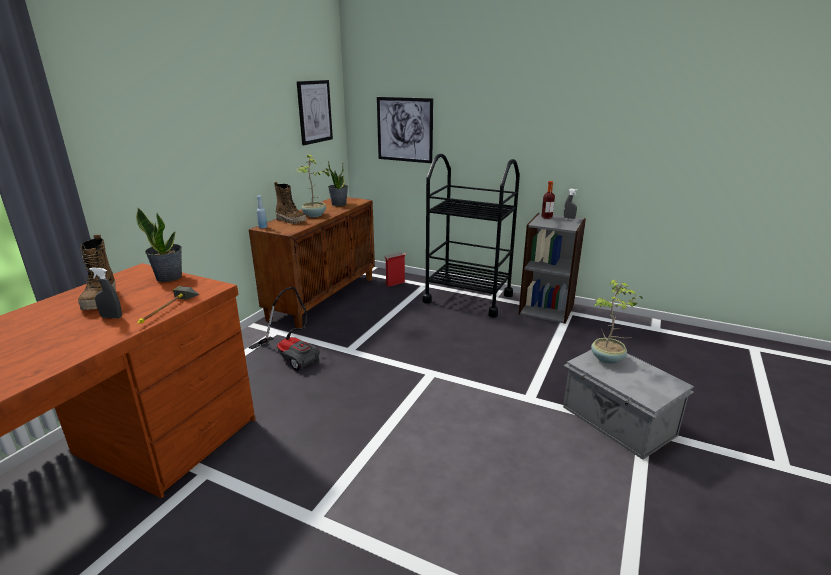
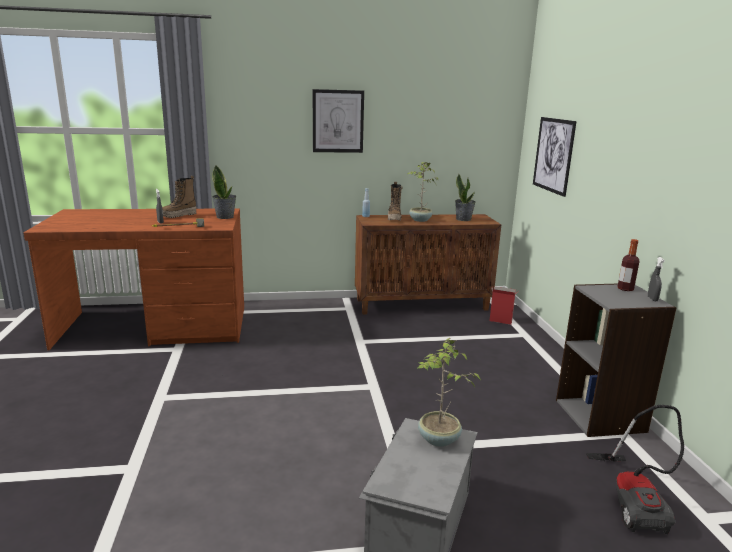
camera: 55 degrees right, 5 degrees down
(291, 355) = (325, 325): vacuum cleaner -> vacuum cleaner (634, 500)
(314, 112) = (471, 126): picture -> picture (338, 121)
(468, 298) = (537, 363): black cart -> none

